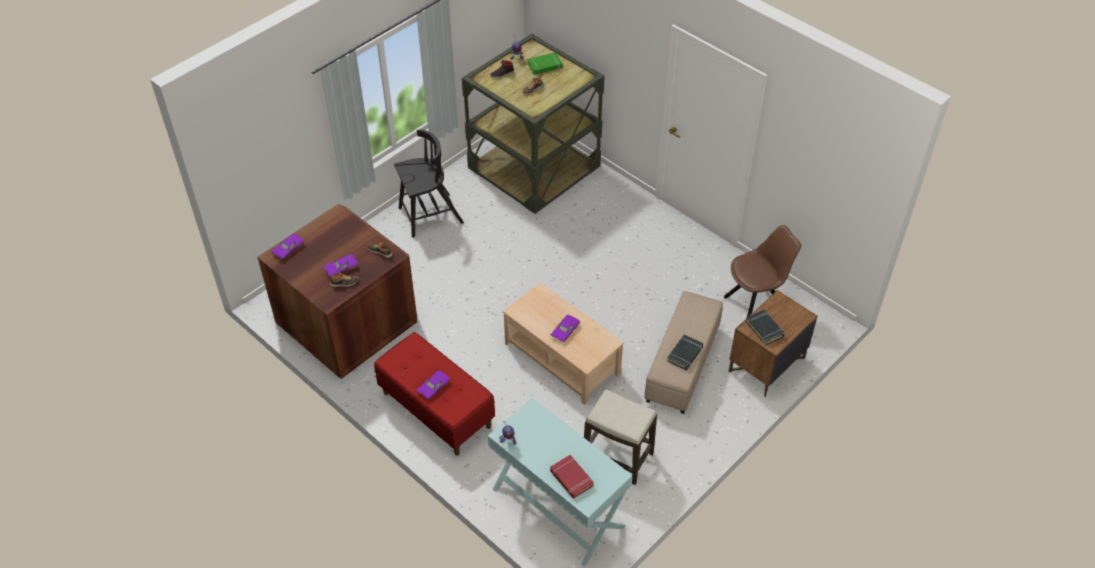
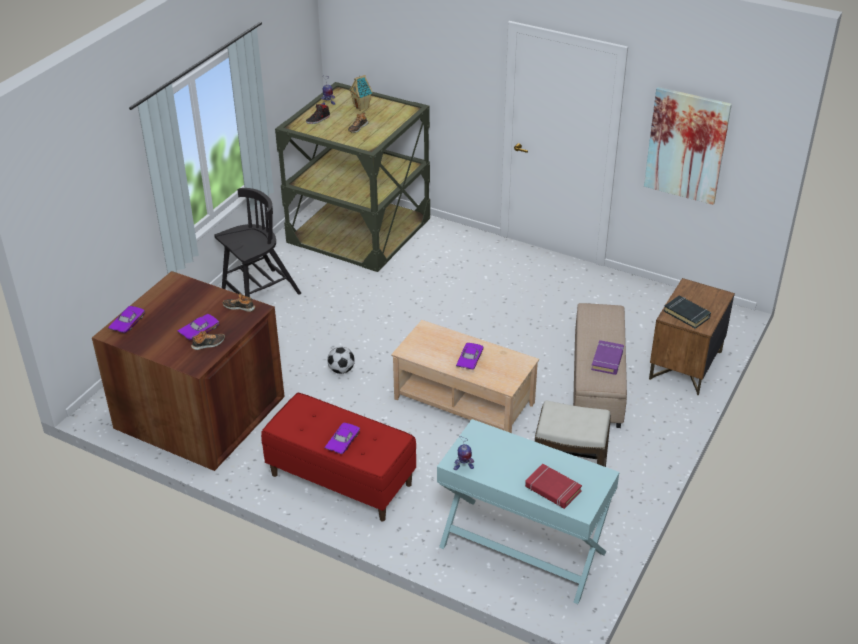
camera: 15 degrees left, 10 degrees down
(471, 306) = (341, 370): none -> football
(545, 66) = (362, 107): green book -> toy house
(685, 354) = (607, 360): black book -> purple book
(755, 304) = (647, 313): brown chair -> none
(808, 171) = (686, 145): none -> picture

